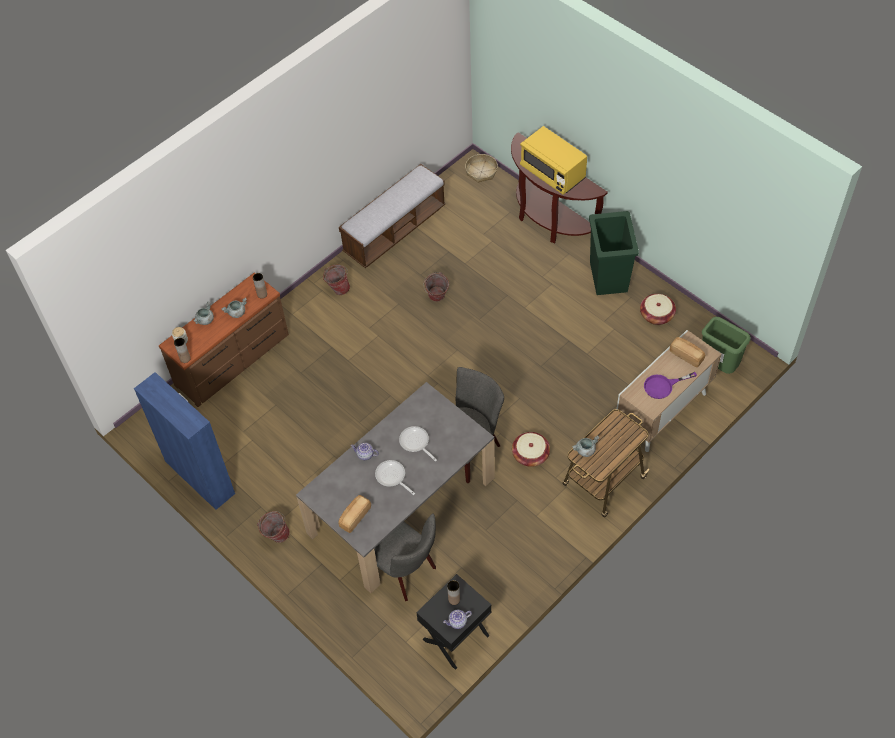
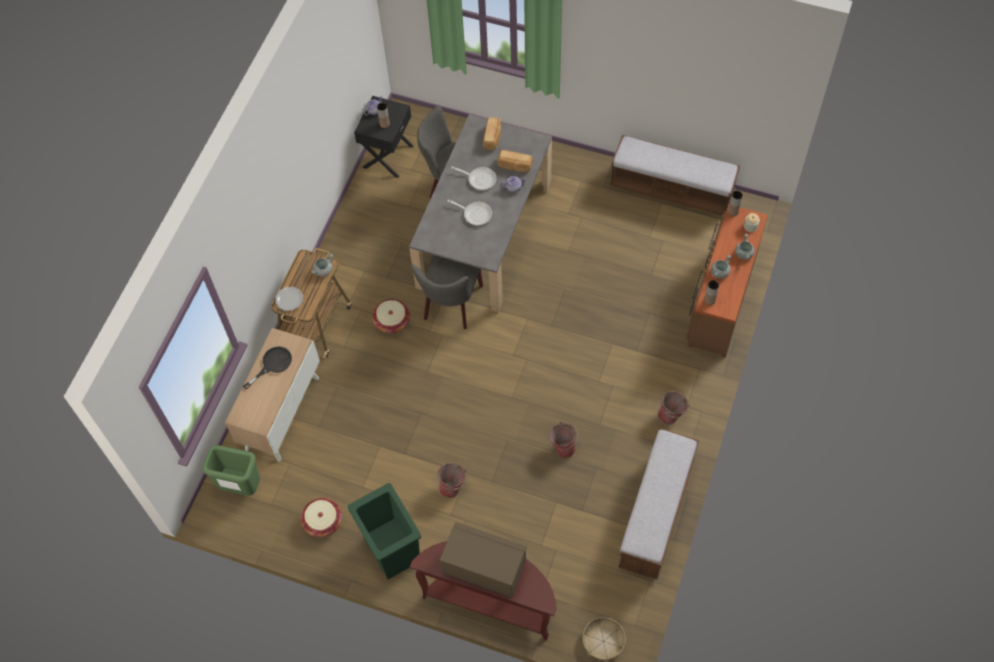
camera: 155 degrees right, 5 degrees up
(199, 477) = (672, 189): blue cabinet -> bench
(275, 536) = (575, 170): bucket -> bucket (453, 487)
(552, 173) = (484, 567): yellow microwave -> brown microwave
(628, 434) = (289, 300): none -> plate
(663, 386) = (273, 364): purple frying pan -> black frying pan
(686, 355) = (259, 406): bread -> bread (514, 166)

